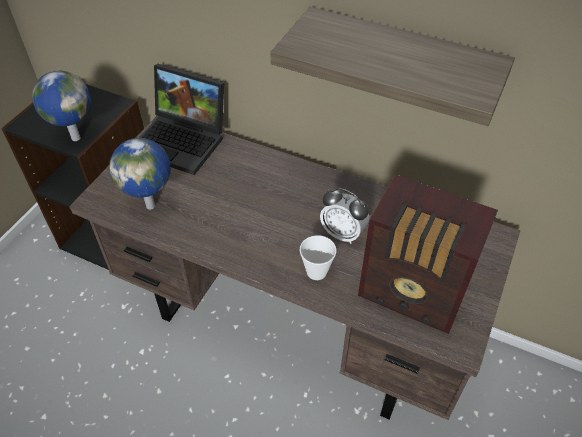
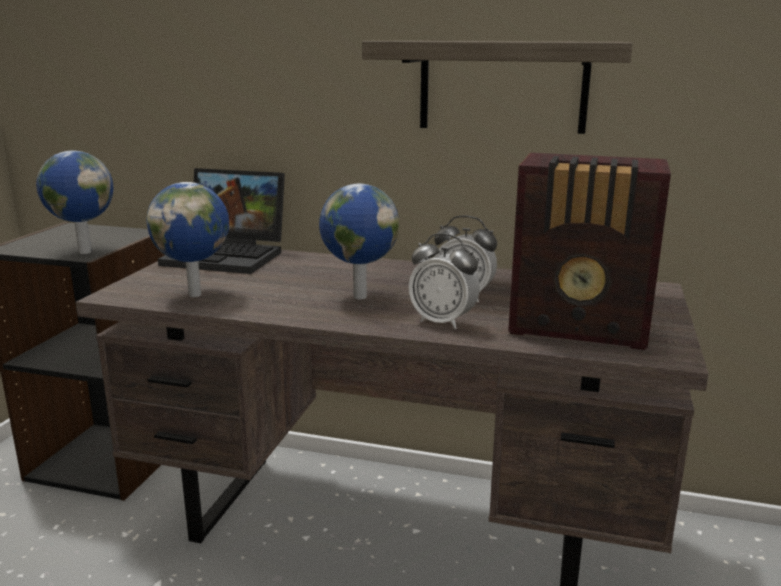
camera: 10 degrees left, 30 degrees down
(265, 223) = (358, 296): none -> globe
(316, 272) = (443, 322): cup -> alarm clock

